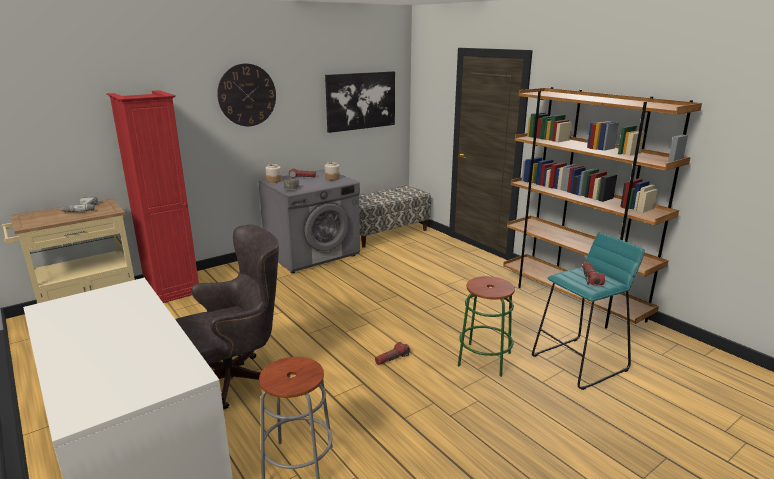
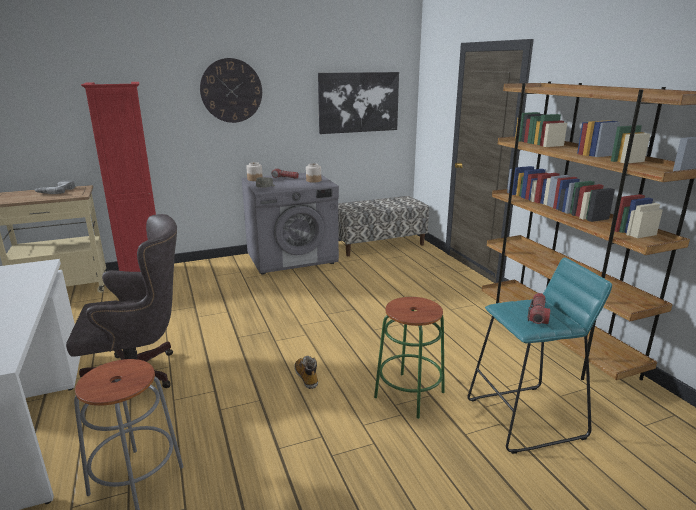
camera: 15 degrees right, 0 degrees up
(392, 358) = (306, 377): flashlight -> boot

